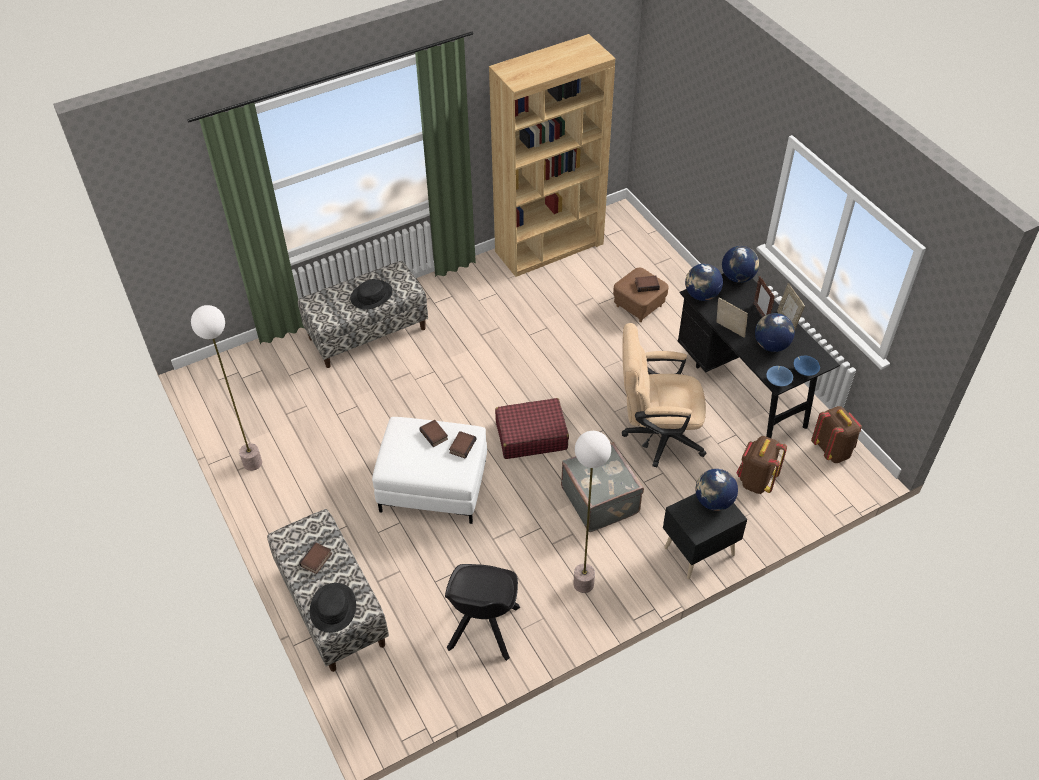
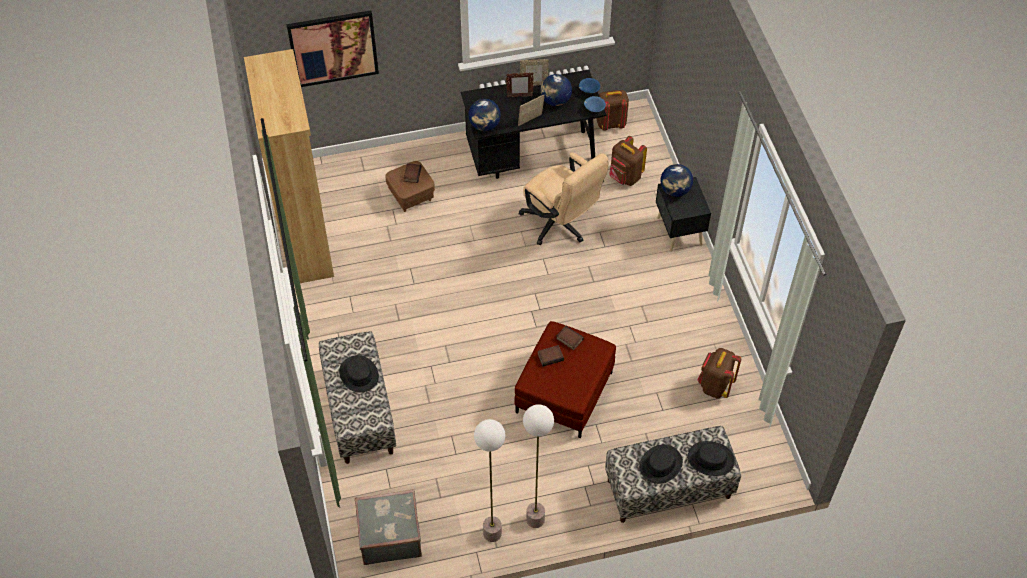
camera: 75 degrees left, 5 degrees up
(316, 560) = (661, 464): book -> black hat
(434, 485) = (564, 391): white ottoman -> red ottoman
(483, 629) = (715, 386): black chair -> brown backpack
(531, 435) = (532, 310): red suitcase -> none
(584, 583) = (689, 310): floor lamp -> floor lamp (535, 519)
(601, 499) = (613, 279): grey suitcase -> grey suitcase (389, 536)
(656, 435) = (560, 225): beige office chair -> beige office chair turned 60 degrees counterclockwise
(689, 123) = (333, 48): none -> picture
(738, 277) = (473, 97): globe -> none

